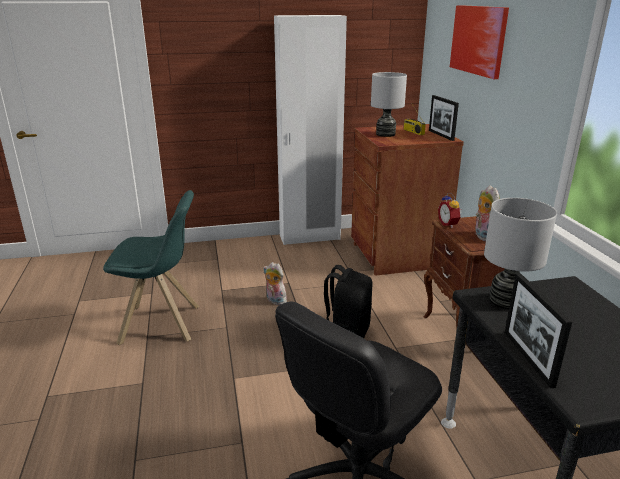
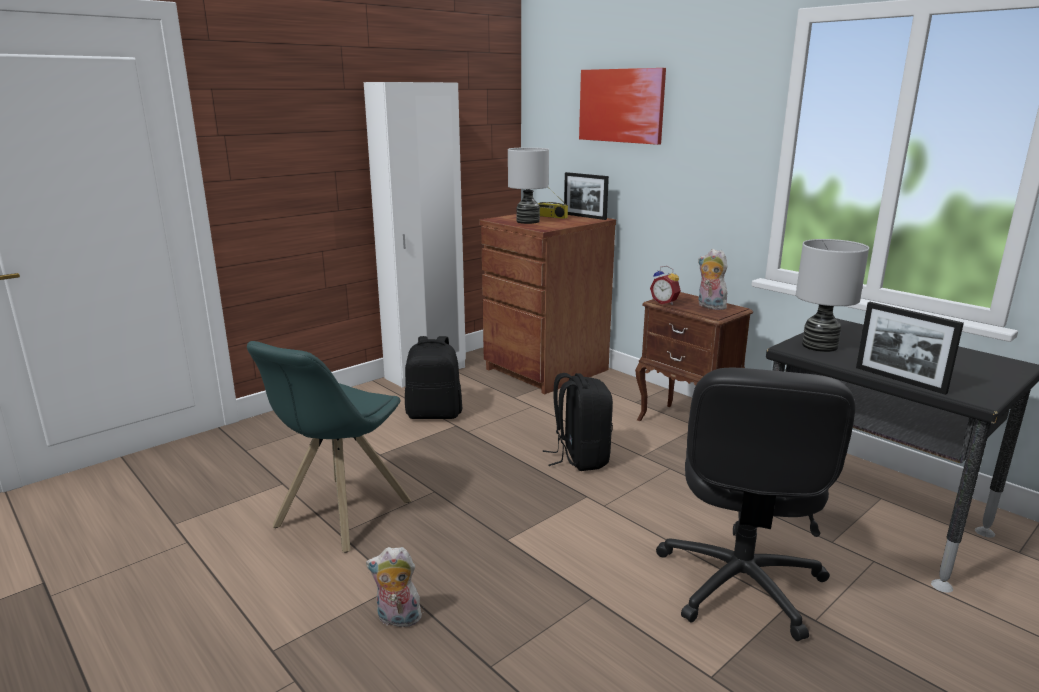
camera: 30 degrees left, 5 degrees down
(161, 324) = (341, 513): turquoise chair -> turquoise chair turned 150 degrees clockwise
(274, 301) = (461, 448): plush toy -> plush toy (397, 619)
(283, 270) = (434, 414): none -> black backpack

